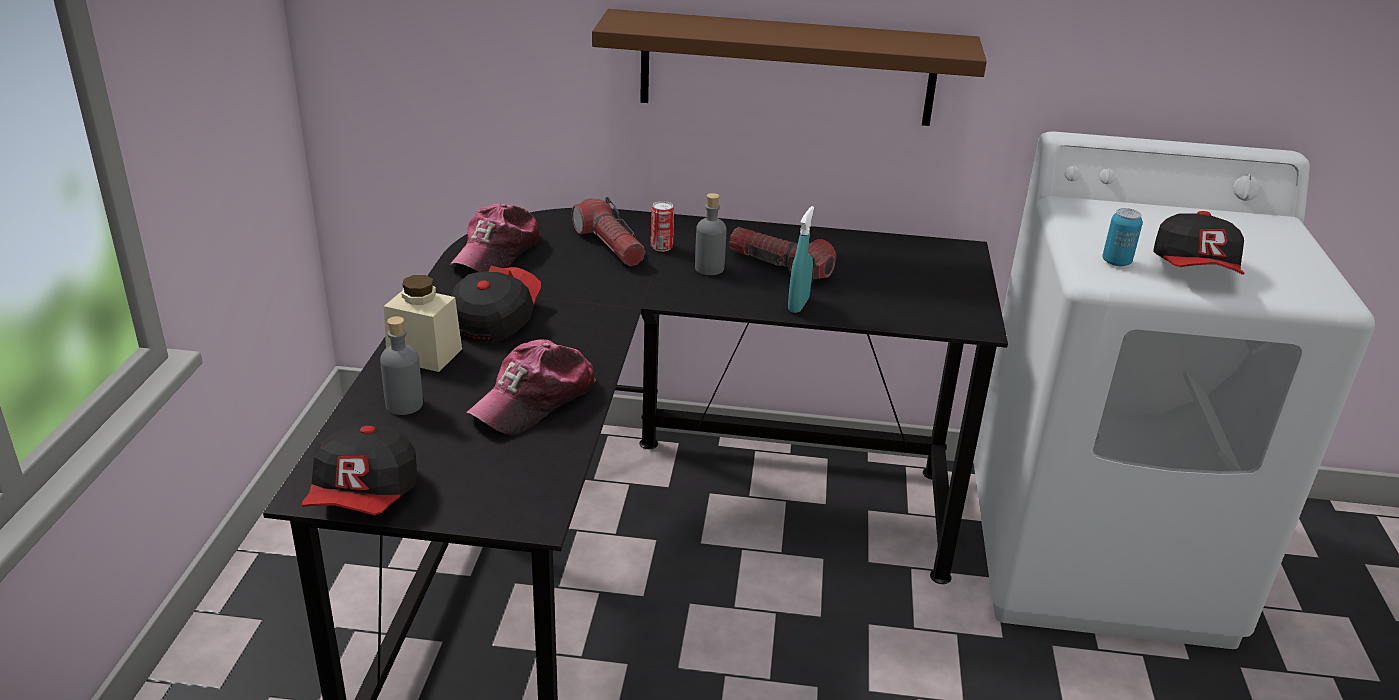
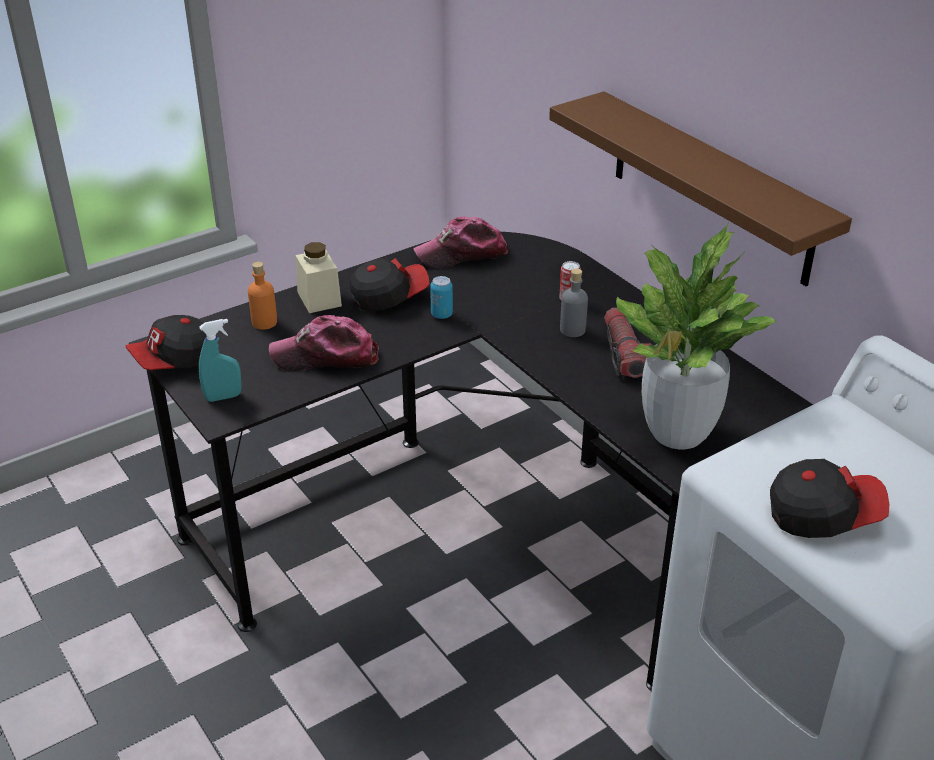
camera: 50 degrees right, 5 degrees up
(404, 404) = (264, 322): grey bottle -> orange bottle
(610, 245) = (538, 281): flashlight -> none
(798, 305) = (583, 386): turquoise spray bottle -> turquoise spray bottle (223, 397)
(921, 302) = (677, 433): none -> potted plant
(1116, 262) = (766, 470): can -> can (441, 315)
(1195, 270) = (823, 515): cap -> cap turned 150 degrees counterclockwise

